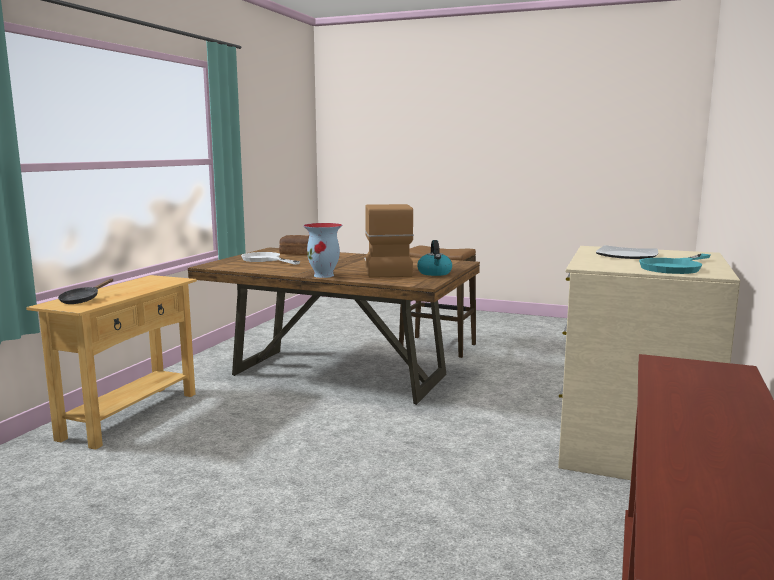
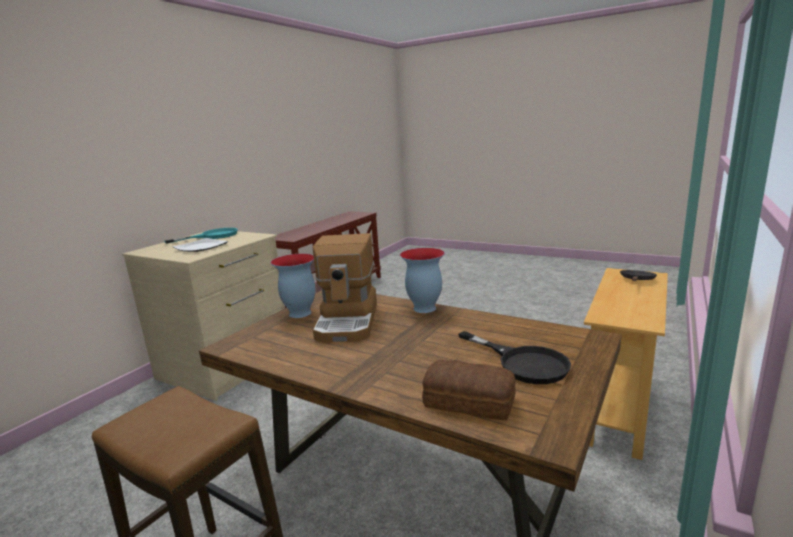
camera: 170 degrees left, 5 degrees up
(265, 260) = (523, 363): white frying pan -> black frying pan
(435, 273) = (299, 313): kettle -> vase

